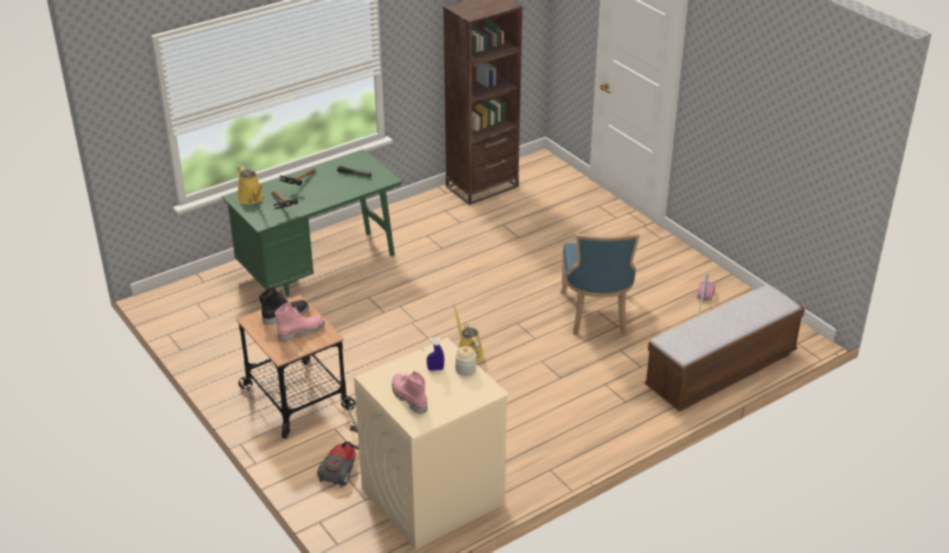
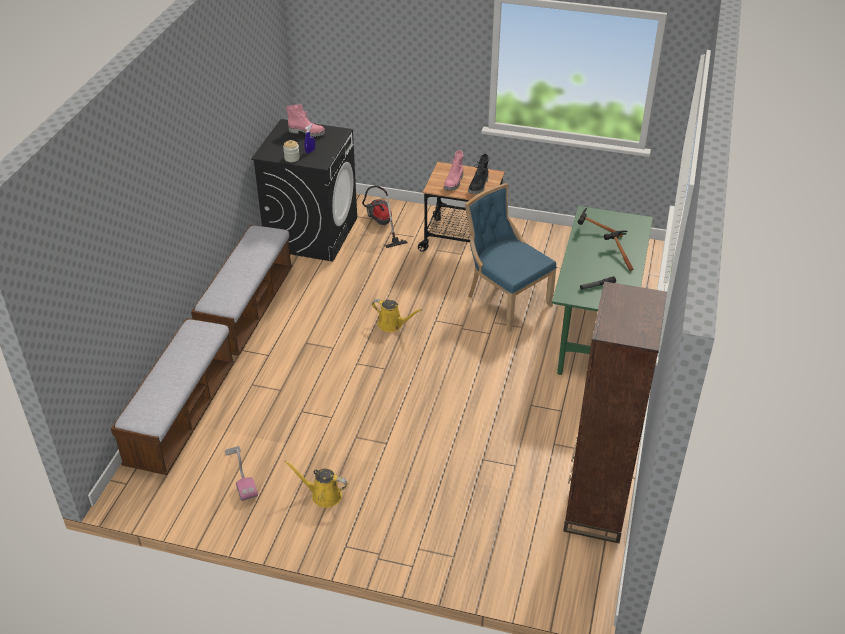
camera: 140 degrees right, 5 degrees up
(251, 198) = (629, 225): yellow watering can -> yellow watering can (323, 495)
(432, 496) = (312, 233): beige washing machine -> black washing machine
(585, 439) = (248, 309): none -> bench
(596, 315) = (329, 412): blue chair -> blue chair (505, 301)

